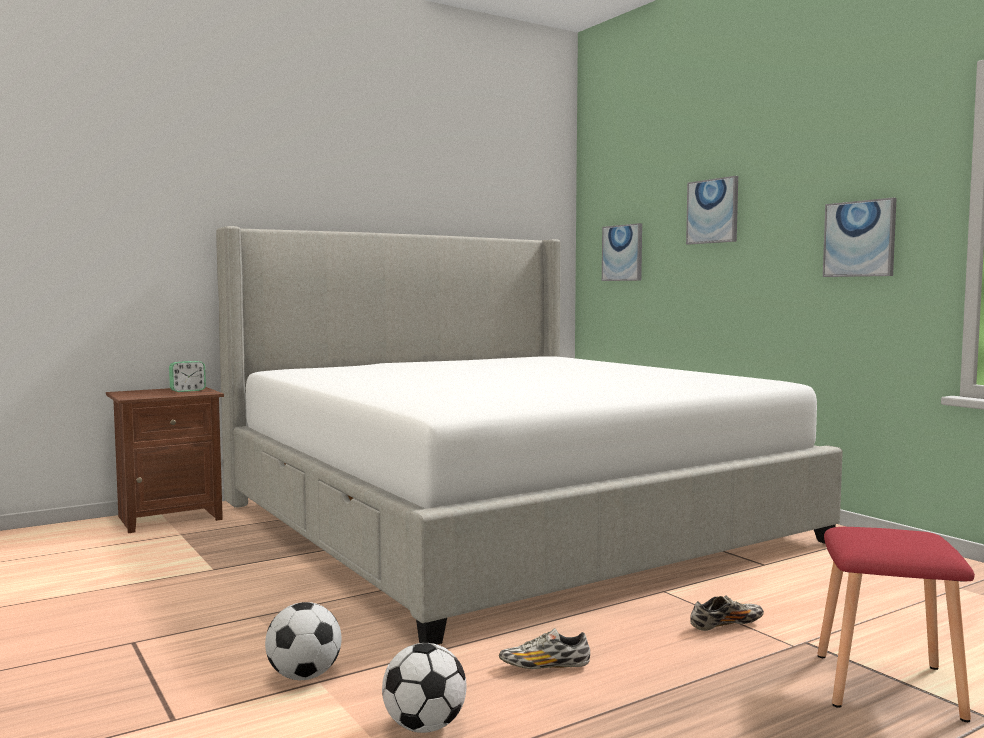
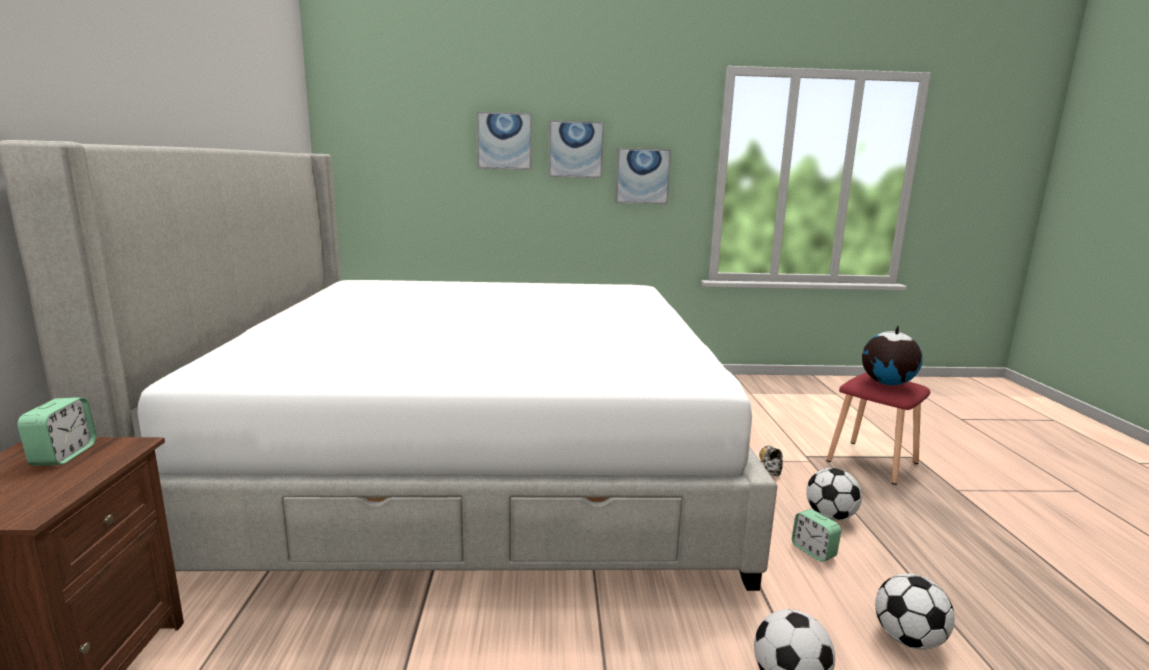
camera: 60 degrees left, 10 degrees up
(544, 667) = (813, 551): shoe -> alarm clock
(622, 253) = (390, 170): picture -> picture (575, 149)
(646, 670) = (830, 516): none -> football
(883, 537) = (886, 383): none -> globe

